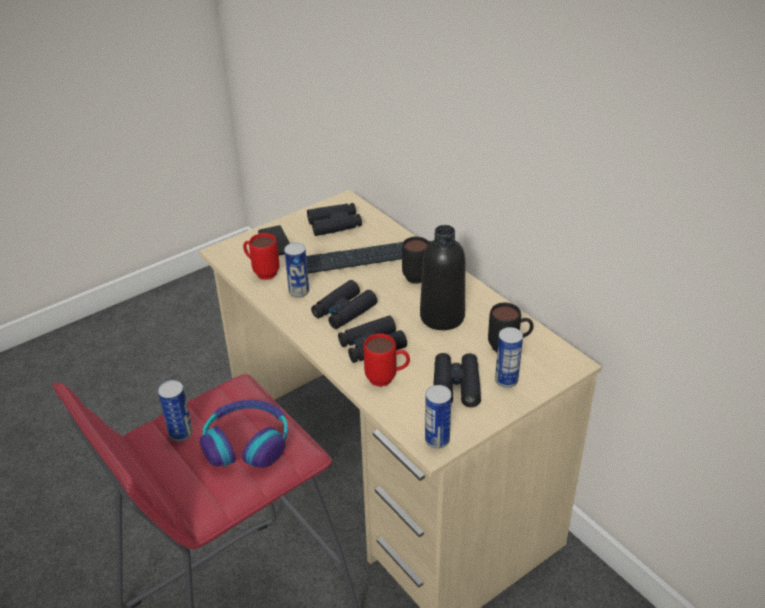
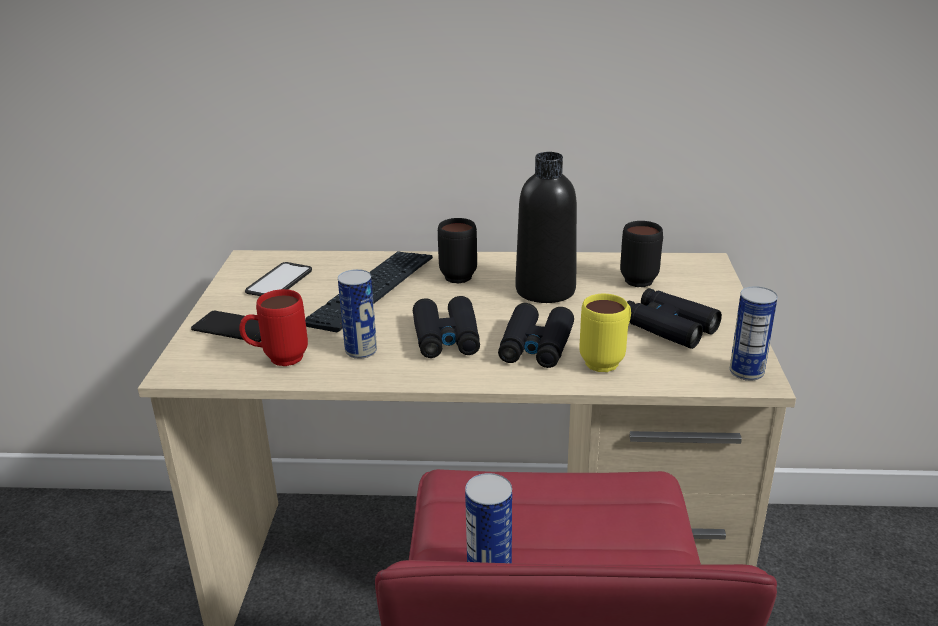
camera: 50 degrees left, 10 degrees down
(247, 442) = (581, 521): headphones -> none
(335, 224) = (279, 281): black binoculars -> phone
(387, 379) = (607, 360): red mug -> yellow mug
(506, 380) = (693, 300): can -> none

